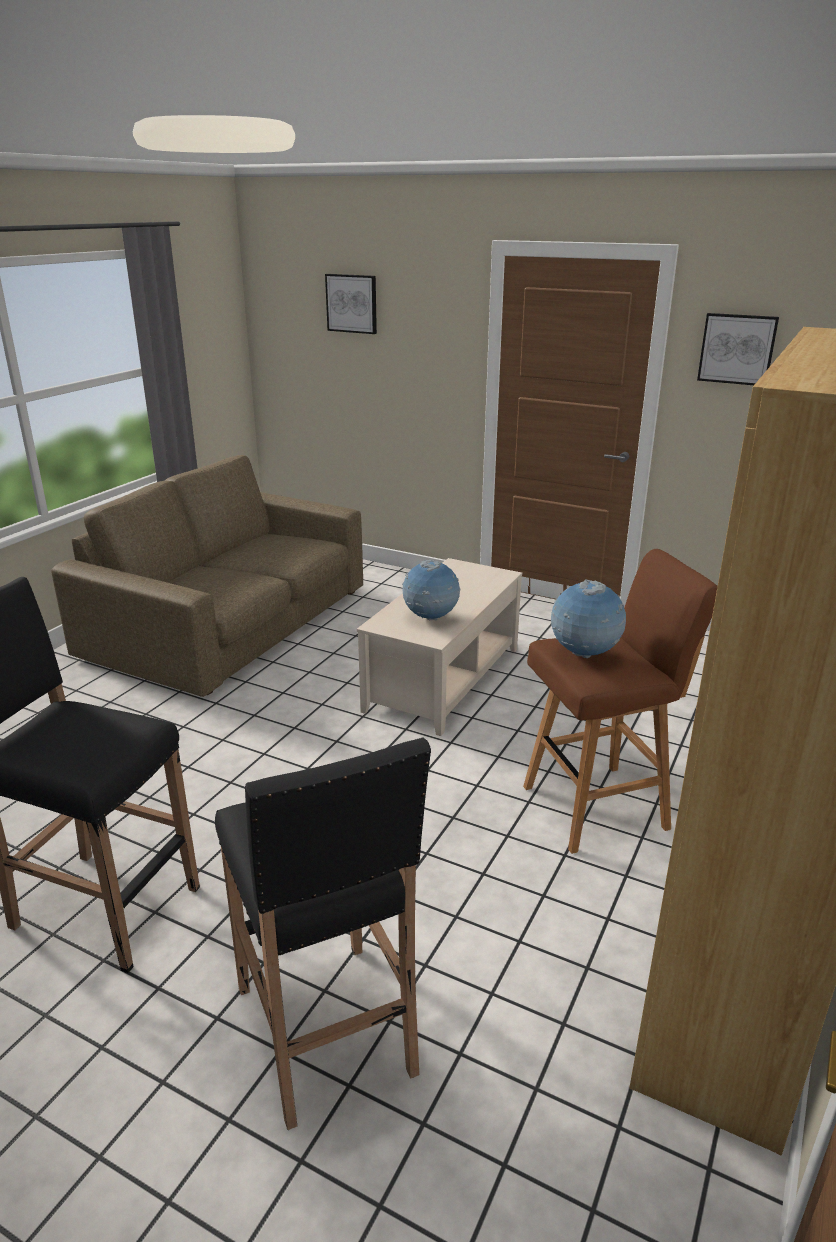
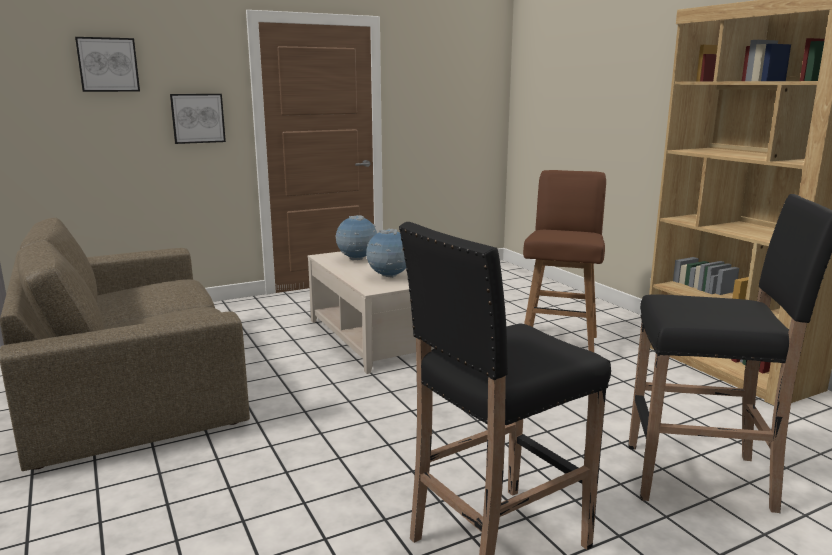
camera: 55 degrees left, 10 degrees down
(584, 655) = (564, 234): globe -> globe (357, 259)
(737, 349) = (421, 82): picture -> picture (198, 118)

